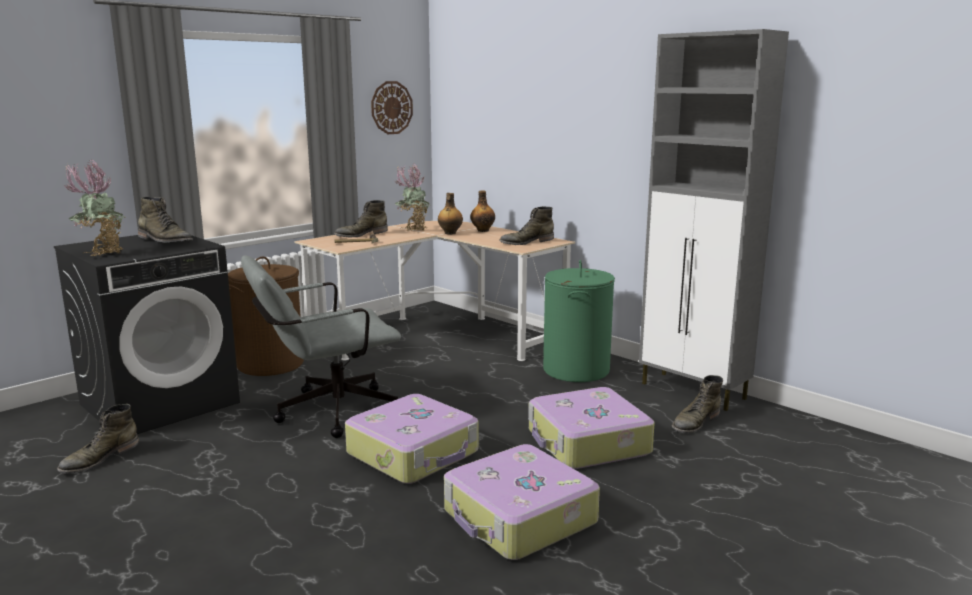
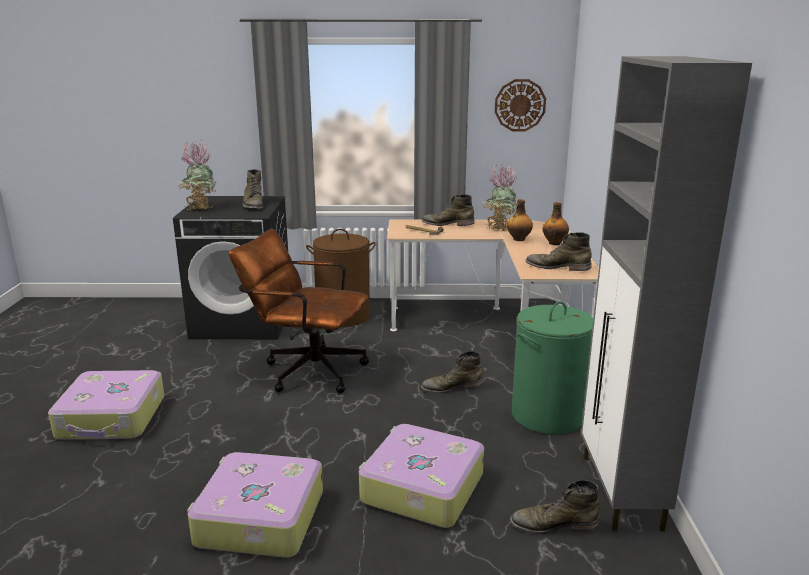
camera: 45 degrees right, 5 degrees up
(99, 458) = (161, 347): green boot -> green boot (451, 387)
(327, 413) = (306, 370): grey office chair -> brown office chair
(414, 453) = (297, 428): suitcase -> suitcase (112, 418)

